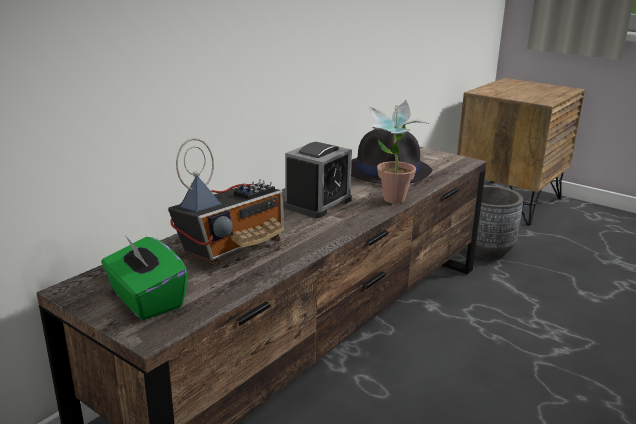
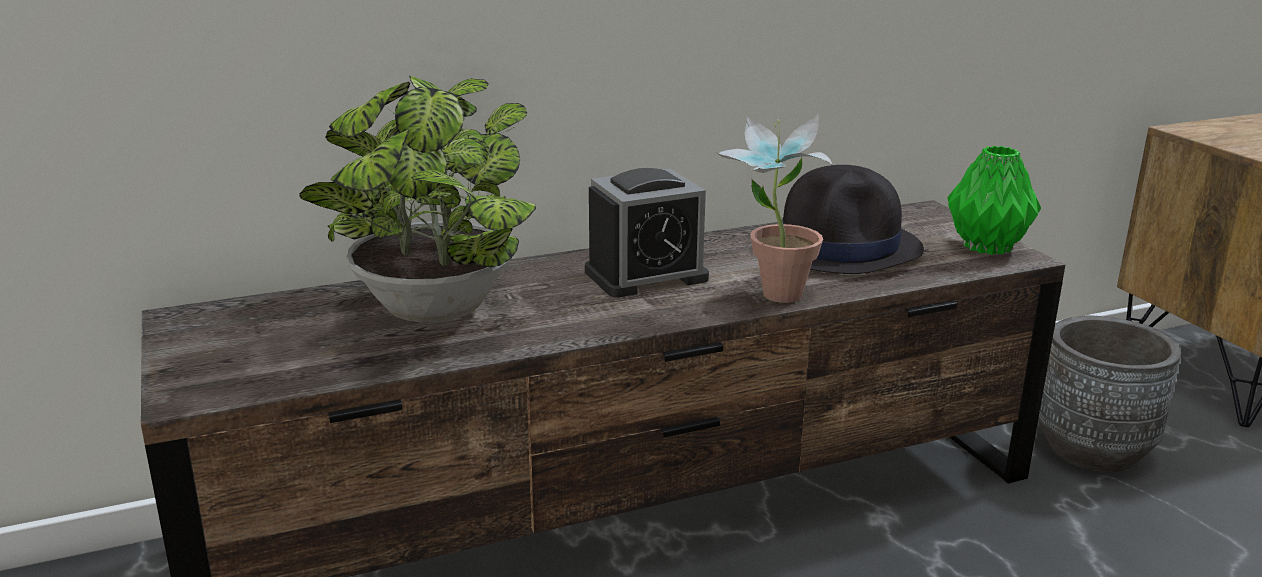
camera: 30 degrees right, 0 degrees up
(146, 300) = (237, 352): green tissue box -> none
(233, 249) = (432, 314): radio -> potted plant
(448, 159) = (988, 247): none -> green vase

